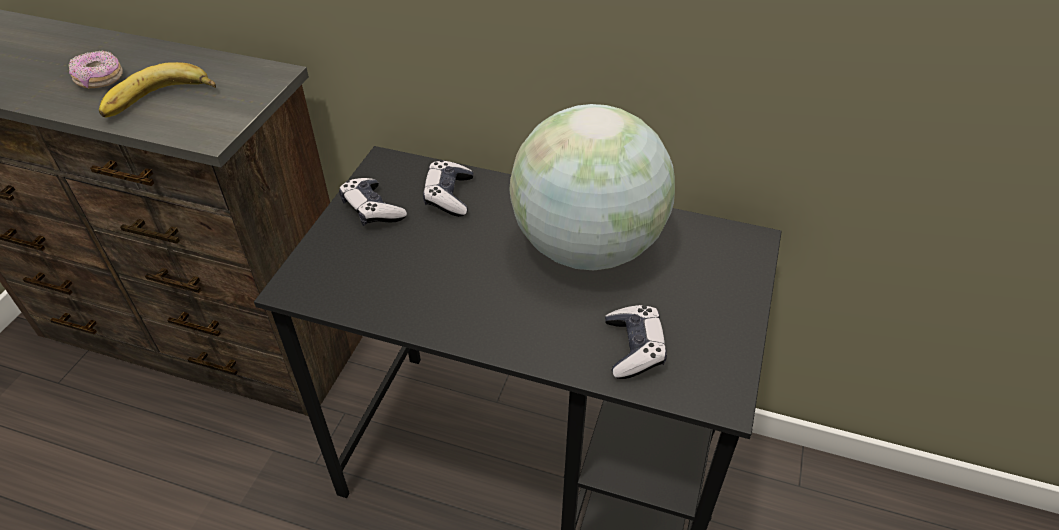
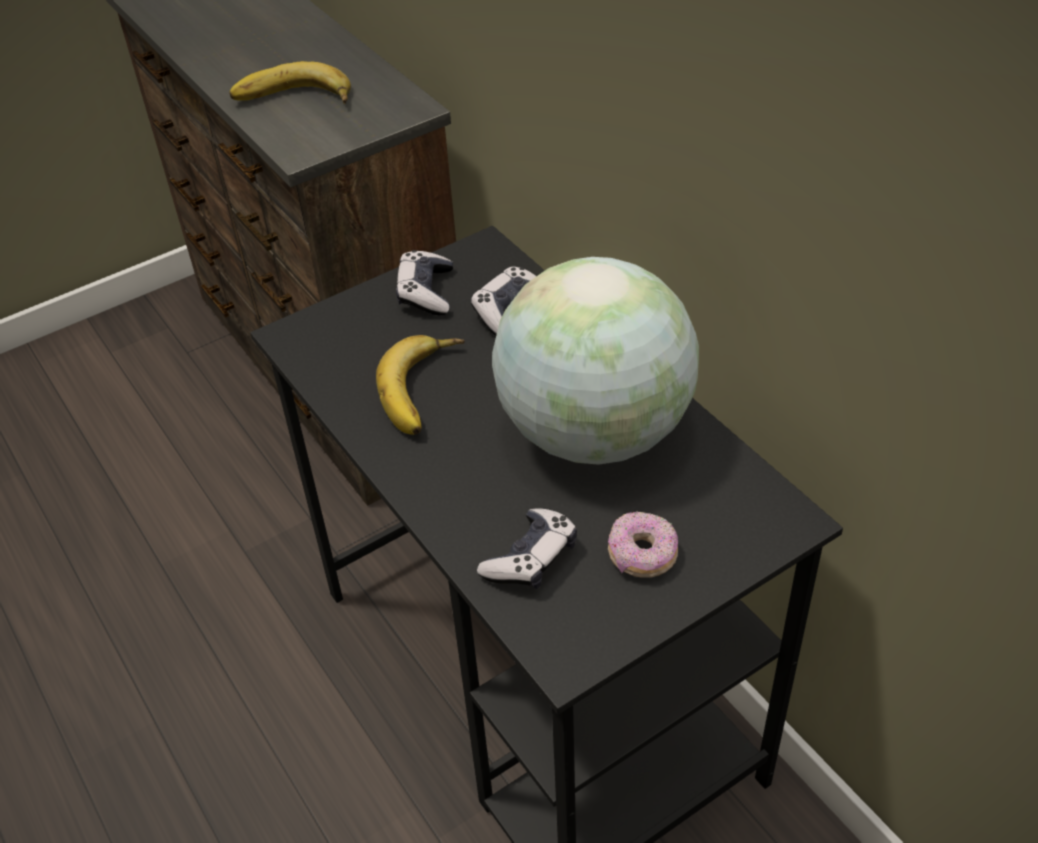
camera: 40 degrees right, 0 degrees up
(100, 79) = (267, 59): donut -> donut (642, 555)
(444, 276) = (426, 390): none -> banana

